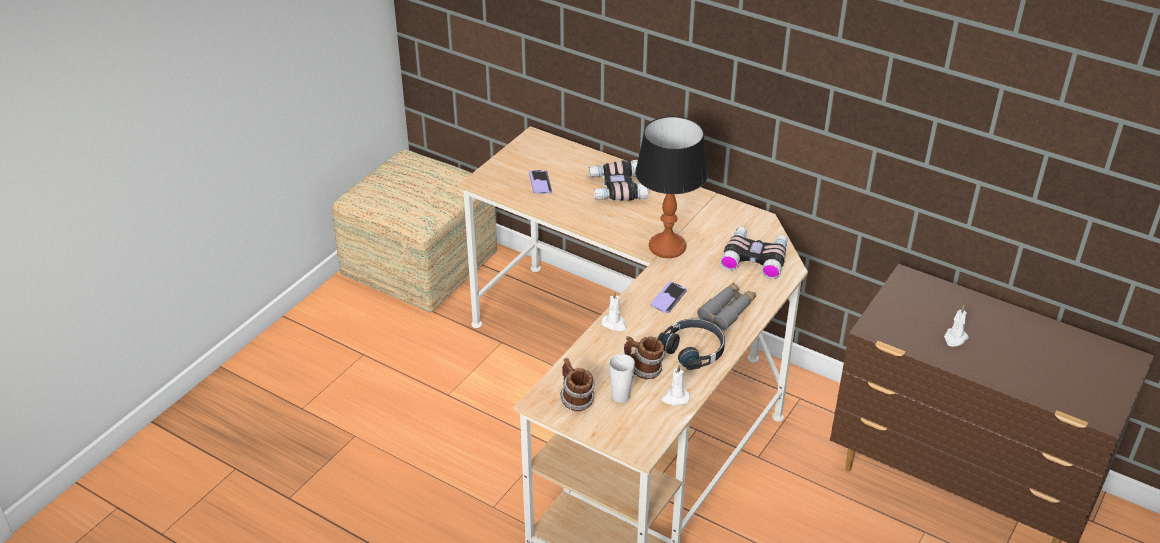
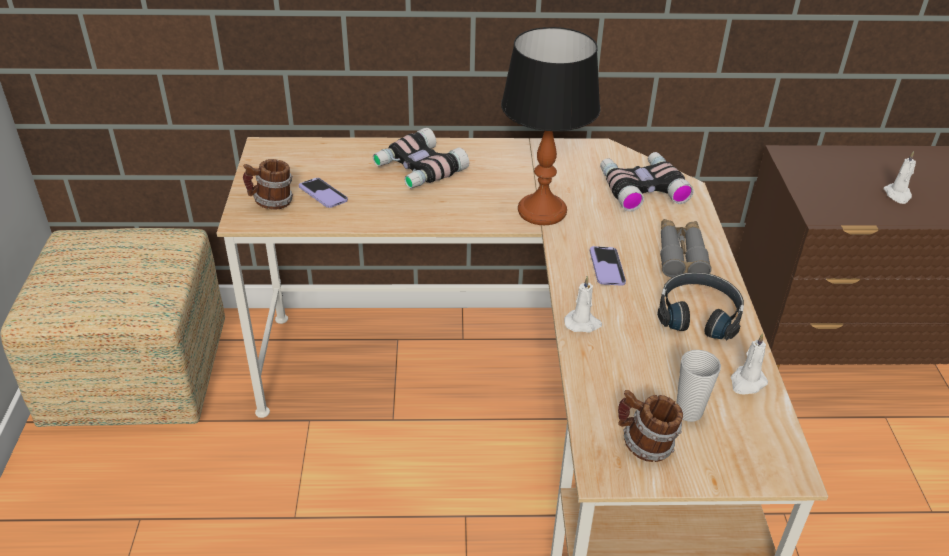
camera: 35 degrees left, 0 degrees up
(643, 370) = (676, 365): mug -> mug (271, 203)

